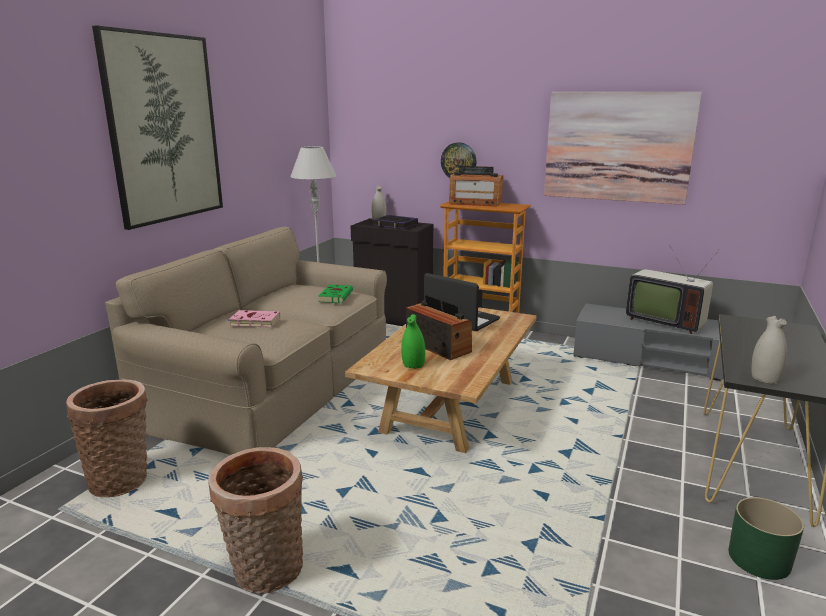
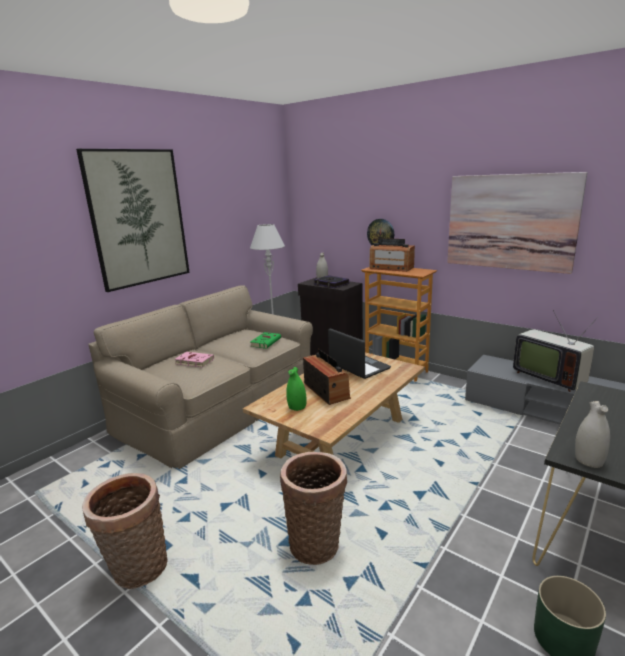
camera: 15 degrees right, 0 degrees up
(122, 479) = (83, 474): basket -> basket (316, 543)

